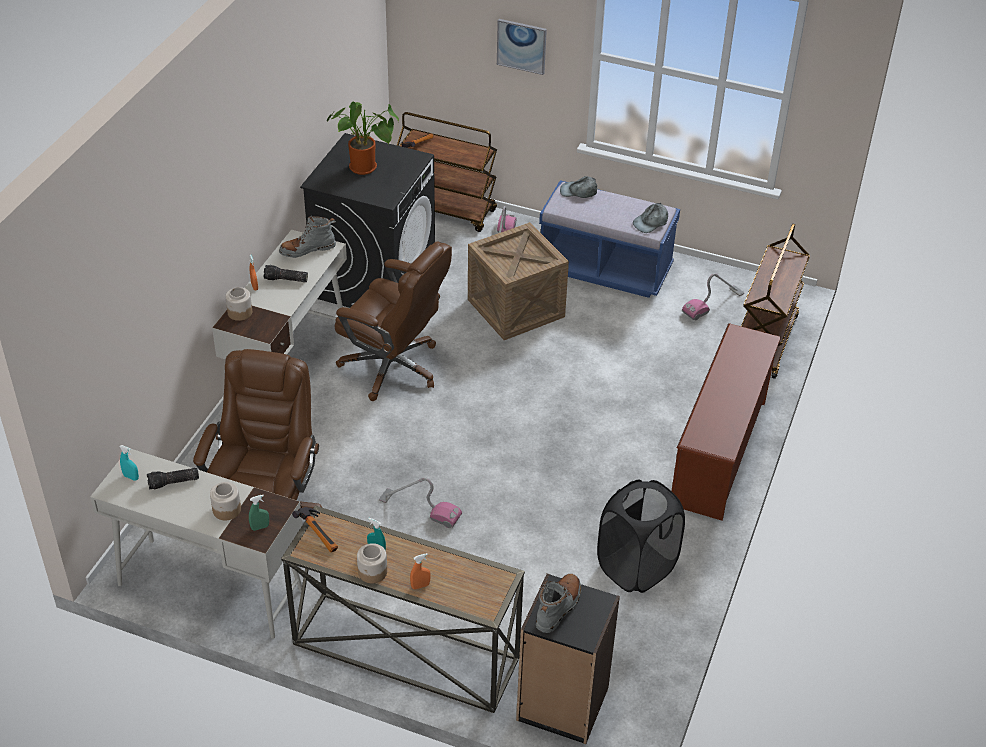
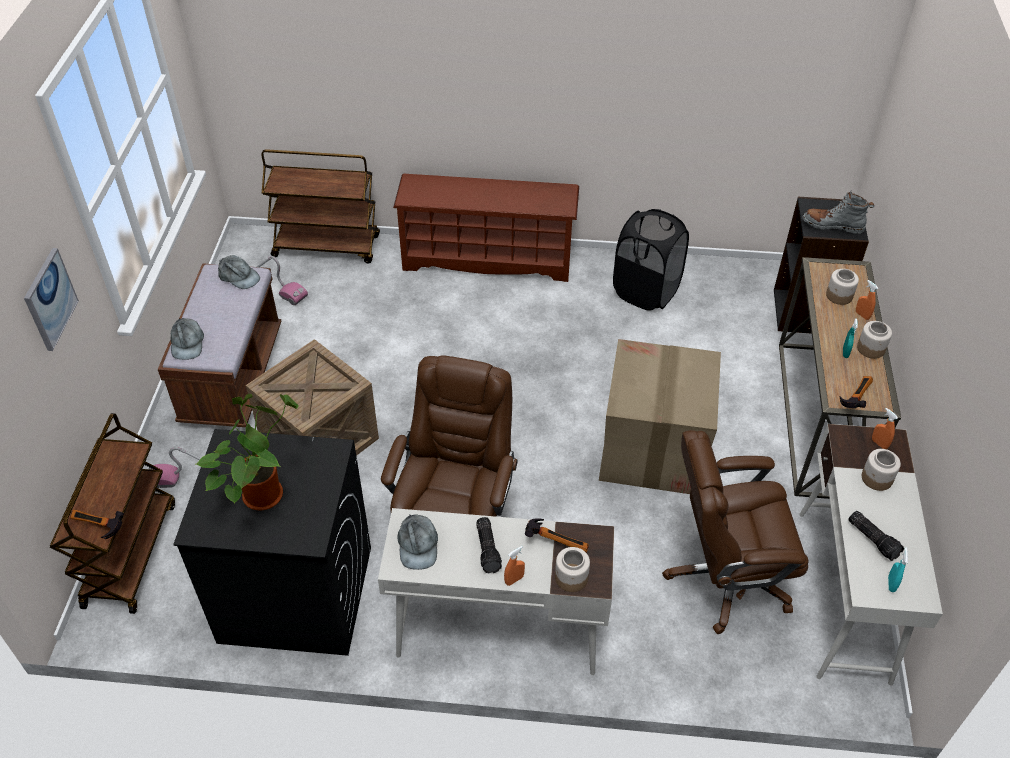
camera: 105 degrees left, 5 degrees up
(260, 527) = (879, 443): green spray bottle -> orange spray bottle
(274, 313) = (557, 540): none -> hammer
(307, 249) = (418, 545): grey boot -> grey cap
(420, 509) = (653, 449): vacuum cleaner -> cardboard box
(455, 578) = (839, 296): none -> jar
(605, 269) = (232, 376): blue bench -> brown bench

